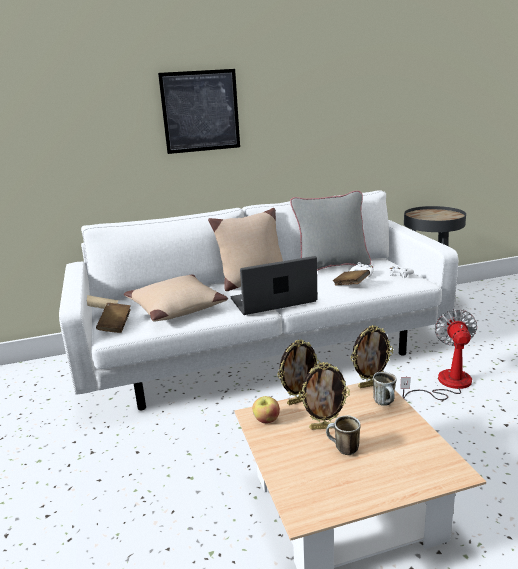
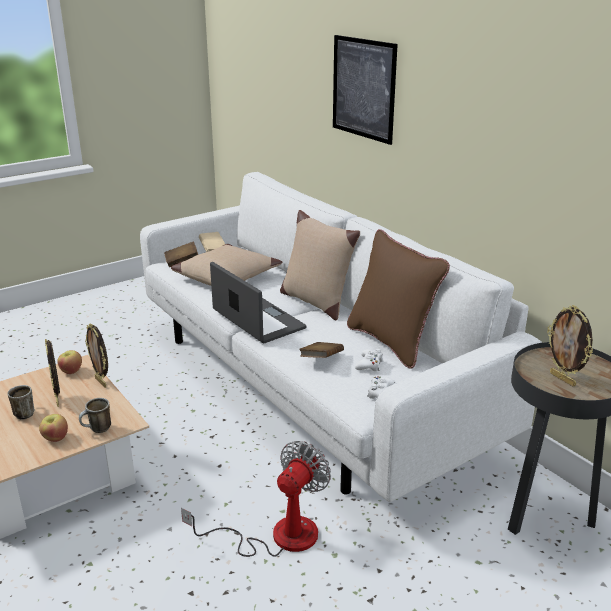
camera: 70 degrees right, 5 degrees up
(331, 267) = (391, 342): grey pillow -> brown pillow
(370, 385) = (132, 418): picture frame -> picture frame (563, 379)
(395, 427) = (55, 438): none -> apple
(446, 384) = (277, 536): fan -> fan turned 45 degrees counterclockwise

